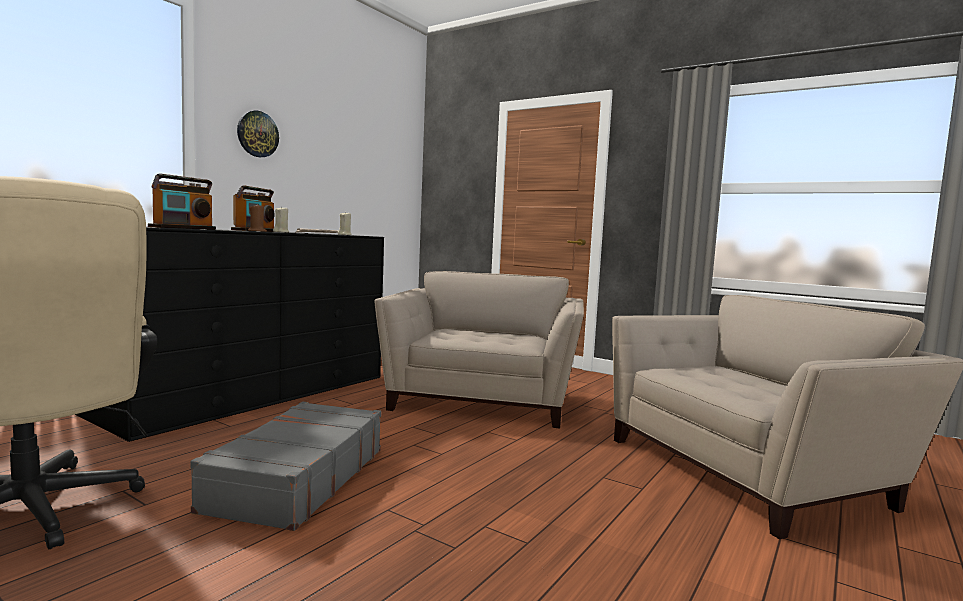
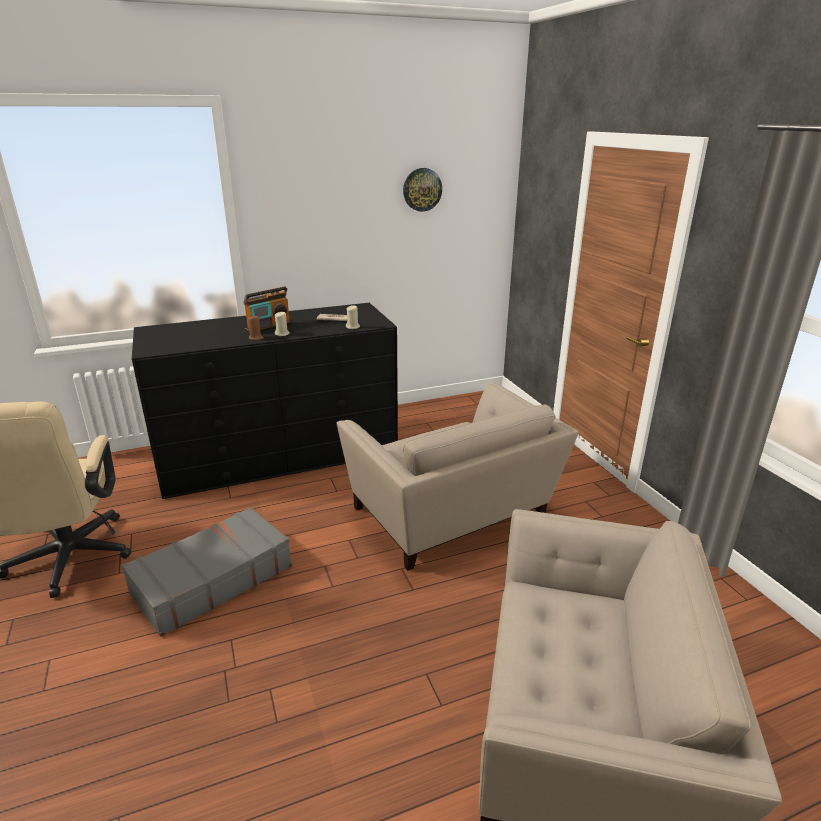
camera: 35 degrees right, 20 degrees up
(183, 228) = (189, 345): radio -> none
(257, 134) = (299, 211): wall clock -> wall clock (422, 189)
(483, 400) = (451, 516): beige armchair -> beige armchair turned 105 degrees clockwise

